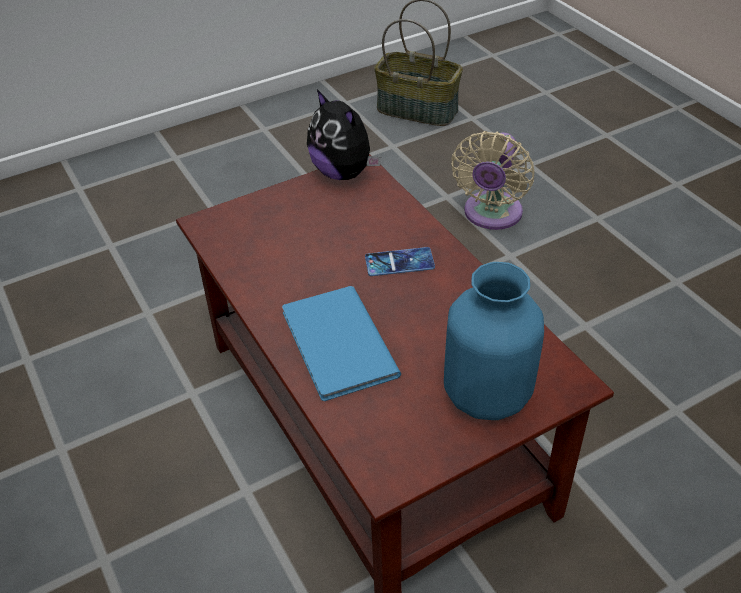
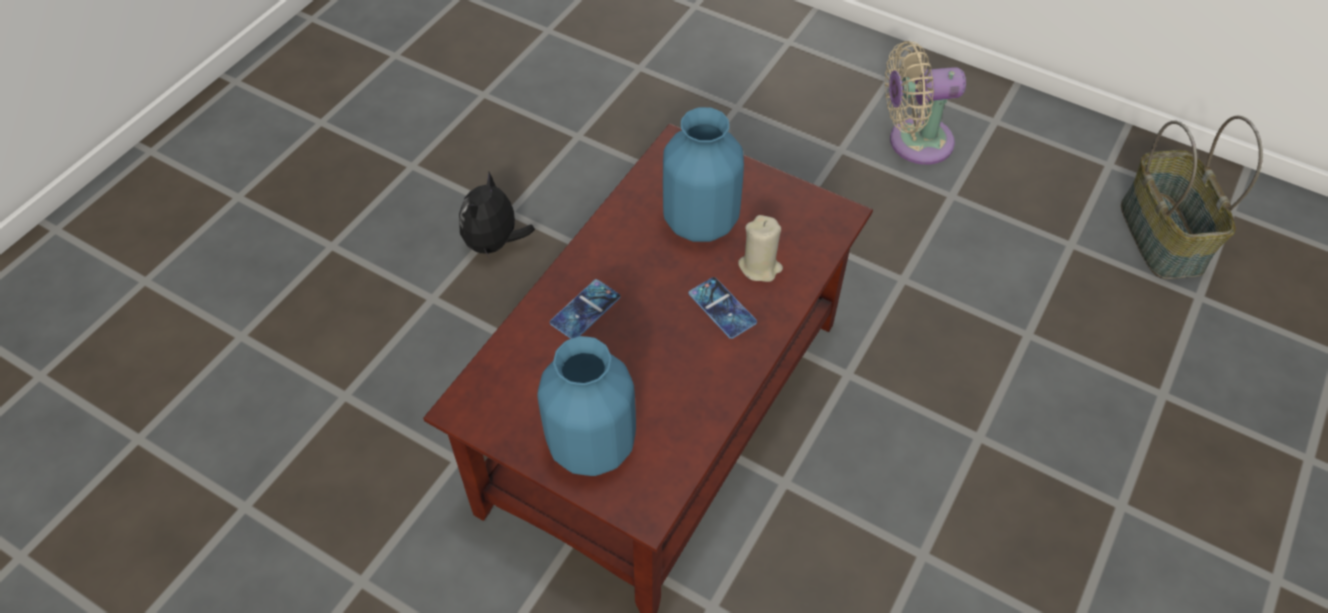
camera: 60 degrees right, 10 degrees up
(302, 241) = (701, 222): none -> blue vase
(336, 347) = (585, 310): blue book -> phone
(343, 173) = (822, 206): plush toy -> plush toy (495, 243)
(375, 226) = (760, 267): none -> beige candle
(491, 215) = (1032, 390): beige fan -> beige fan (913, 142)

